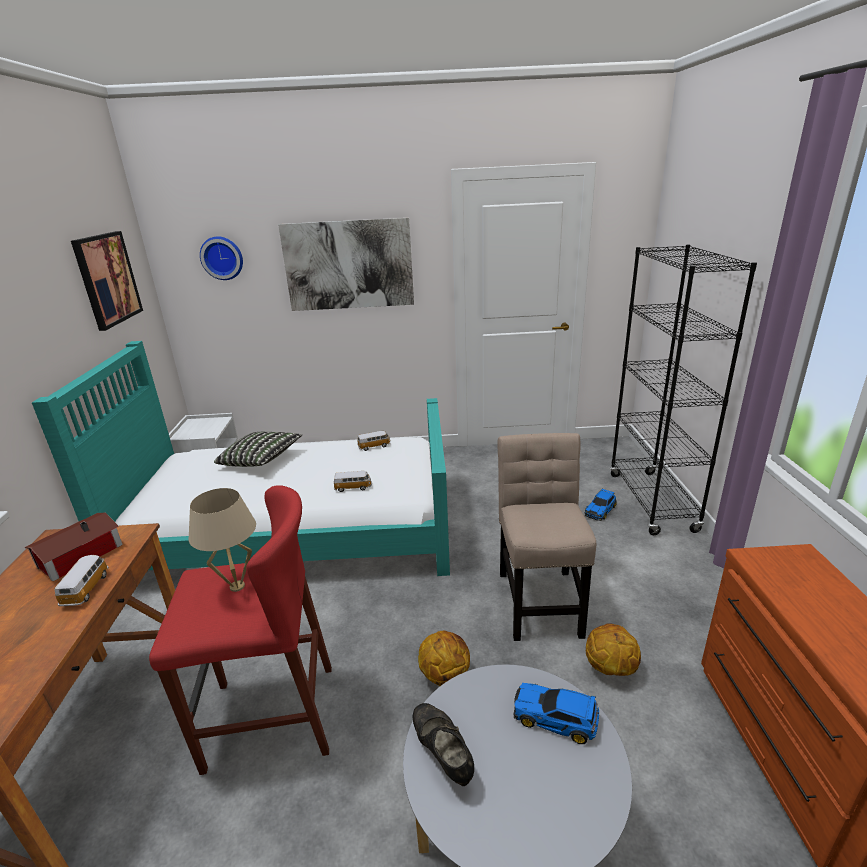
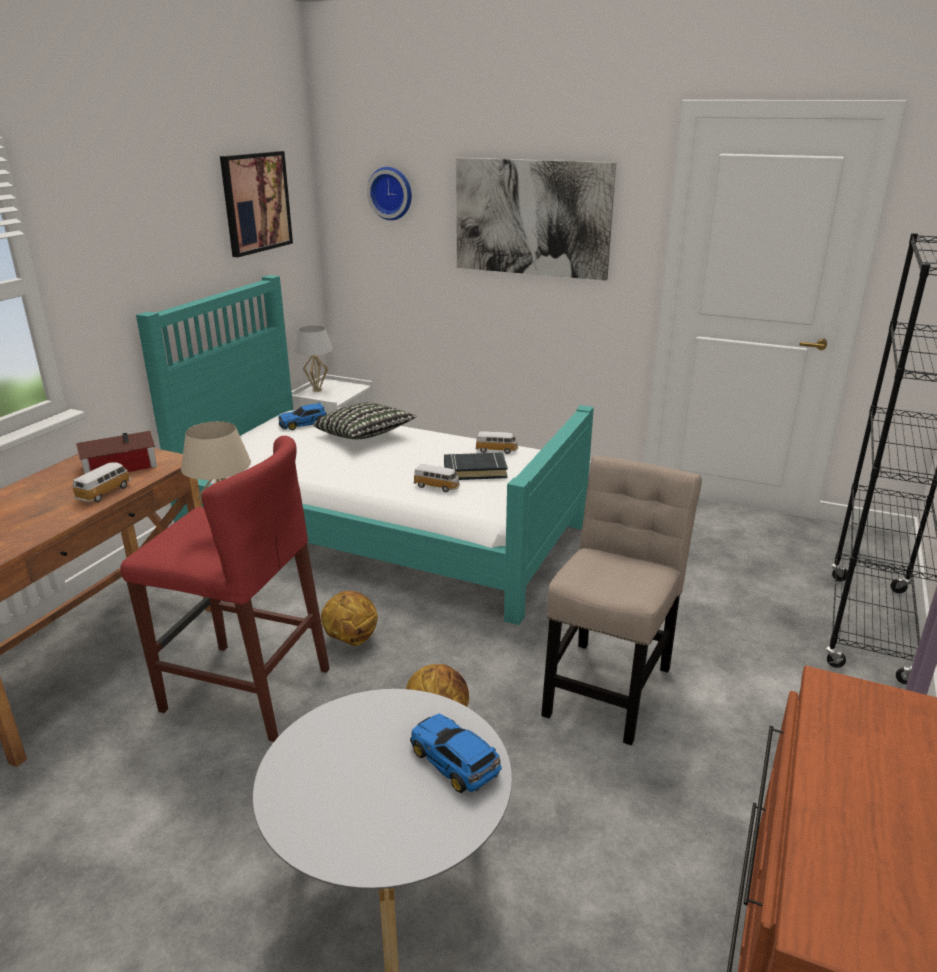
camera: 25 degrees right, 0 degrees up
(187, 430) = (317, 390): none -> white table lamp
(371, 467) = (475, 471): none -> black book
(443, 754) = (318, 744): black shoe -> none
(600, 510) = (779, 614): toy car -> toy car (304, 424)
(609, 668) = (636, 786): basketball -> basketball (350, 639)

